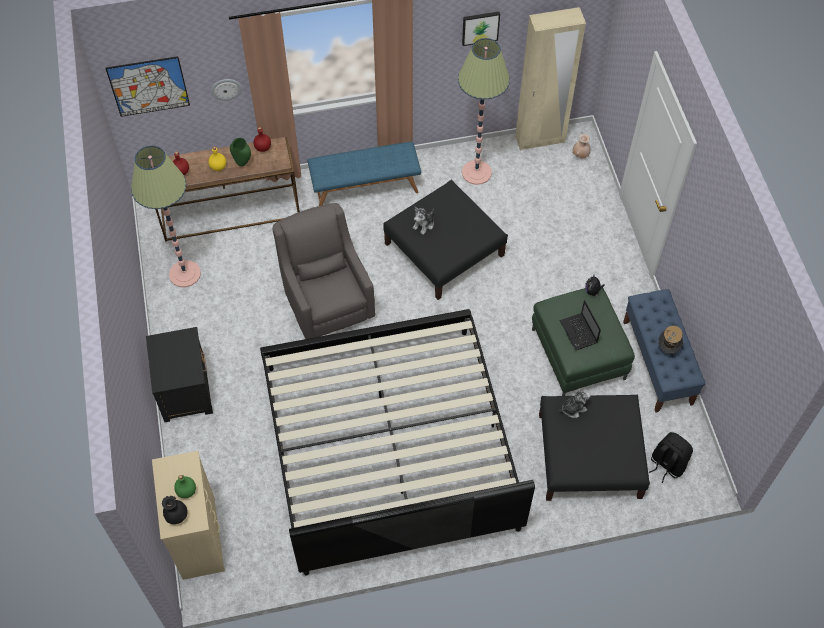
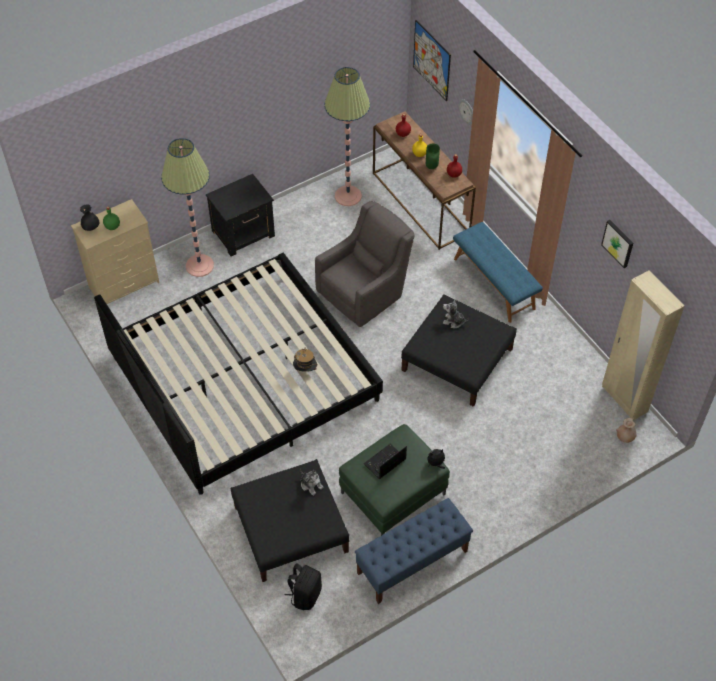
camera: 70 degrees right, 5 degrees down
(476, 172) = (556, 359): floor lamp -> floor lamp (199, 266)
(668, 348) = (402, 542): hat -> hat (305, 370)

